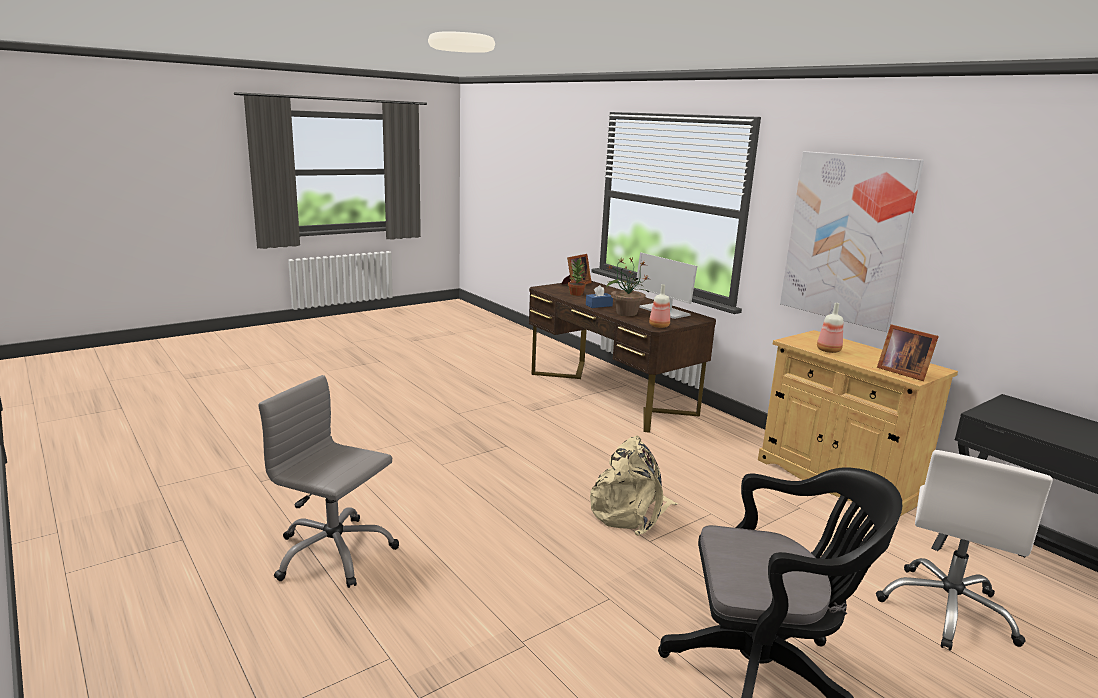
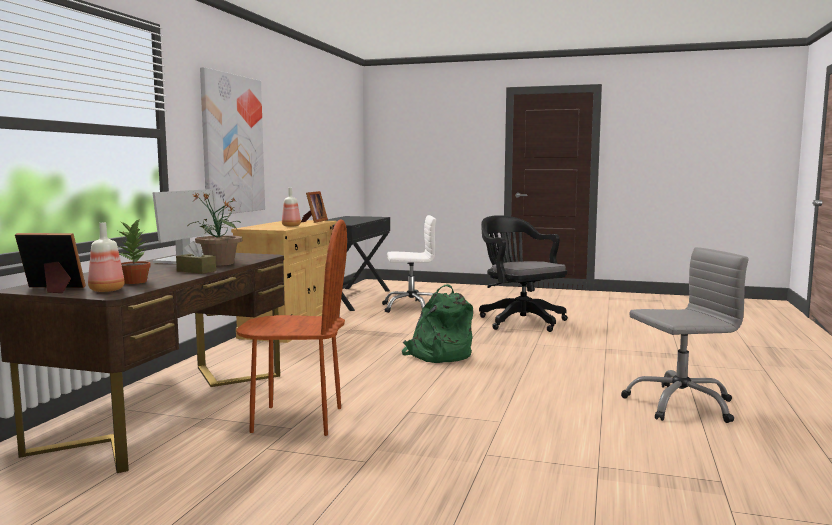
camera: 125 degrees left, 10 degrees down
(333, 553) = (680, 404): grey office chair -> grey office chair turned 90 degrees counterclockwise
(542, 415) = (297, 420): none -> brown chair
(599, 305) = (196, 271): blue tissue box -> brown tissue box
(630, 512) = (438, 355): beige backpack -> green backpack
(658, 326) = (258, 255): bottle -> bottle (106, 290)

